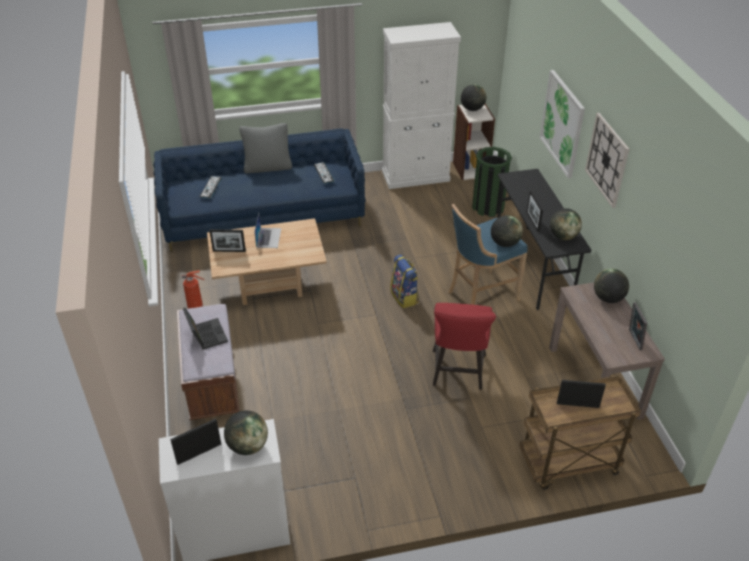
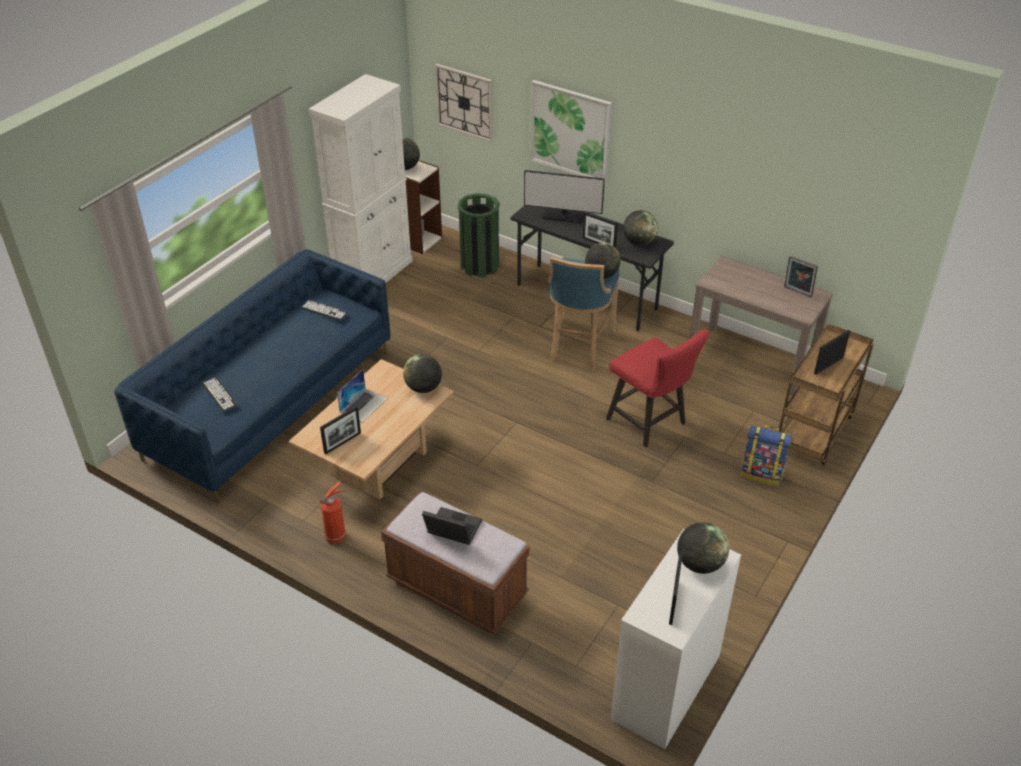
camera: 45 degrees left, 0 degrees up
(267, 167) = (252, 338): grey pillow -> none
(268, 237) = (363, 405): laptop -> laptop turned 75 degrees clockwise
(404, 297) = (520, 390): backpack -> backpack (762, 473)
(535, 191) = (563, 216): none -> monitor
(607, 160) = (671, 141): wall clock -> wall clock (464, 102)
(608, 298) = (739, 272): globe -> globe (423, 388)

